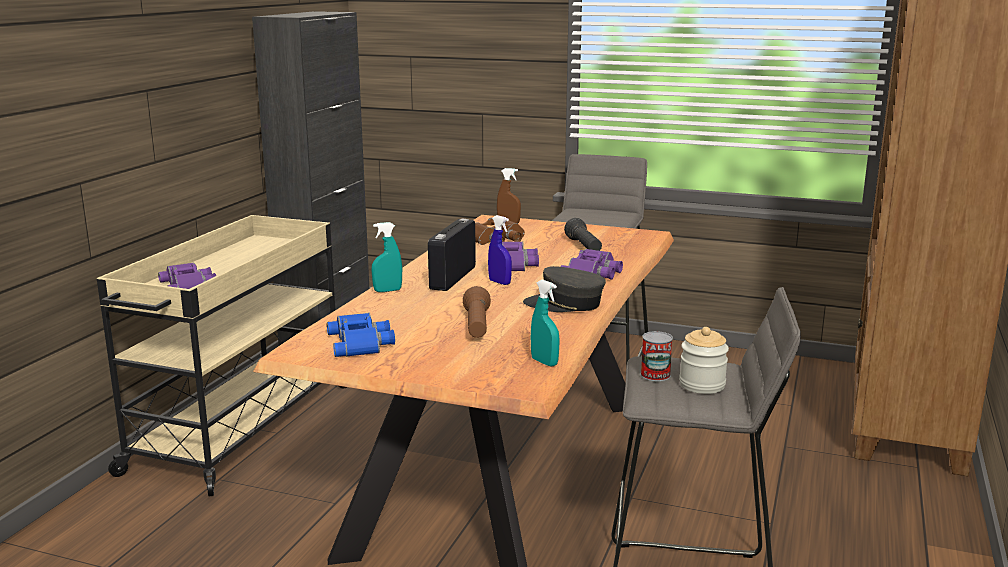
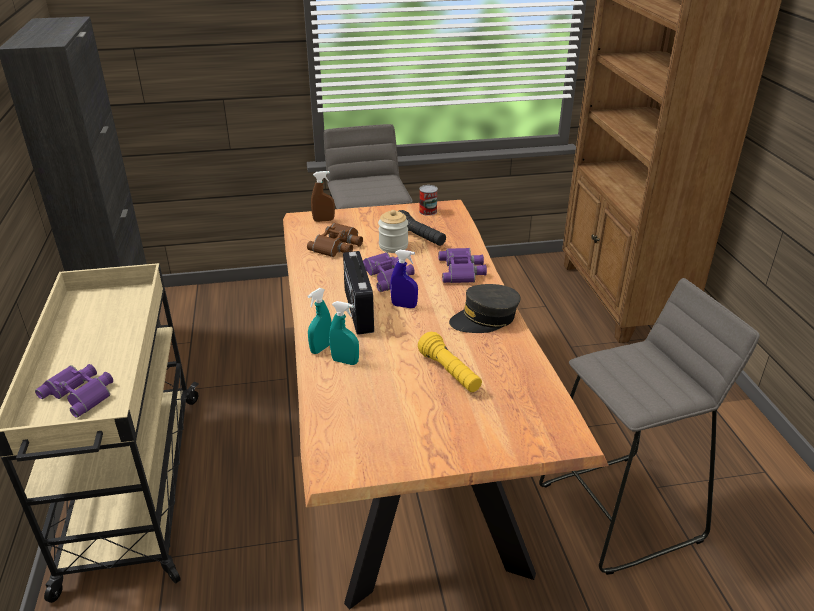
camera: 30 degrees left, 15 degrees up
(362, 342) = (380, 432): blue binoculars -> none
(477, 326) = (450, 373): brown flashlight -> yellow flashlight
(544, 362) = (550, 402): turquoise spray bottle -> turquoise spray bottle (345, 361)
(655, 375) = (616, 377): can -> can (428, 211)
(702, 385) = (656, 377): jar -> jar (393, 246)

